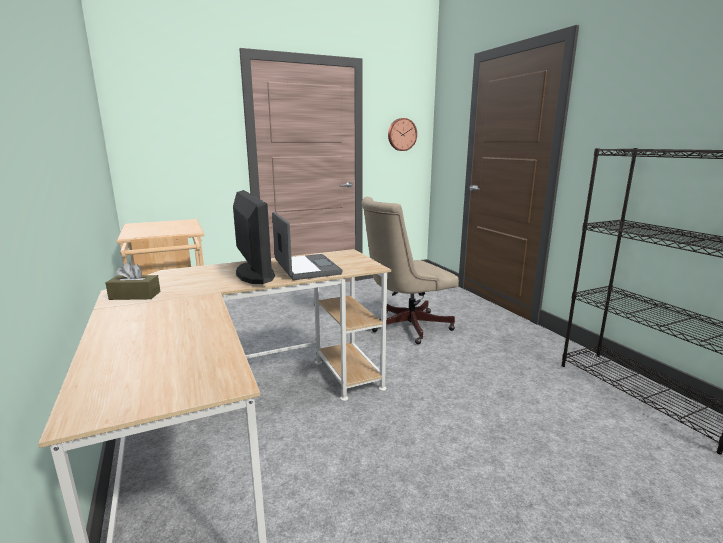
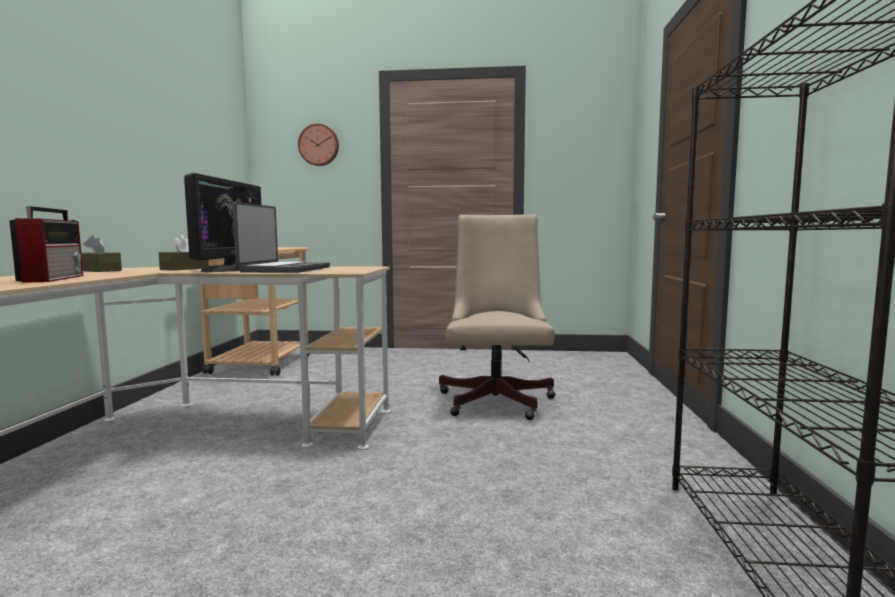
camera: 30 degrees right, 10 degrees down
(182, 324) = (54, 278): none -> radio
(208, 278) = (184, 269): none -> brown tissue box
(401, 134) = (583, 156): wall clock -> wall clock (319, 145)
(405, 326) = (497, 398): beige office chair -> beige office chair turned 90 degrees clockwise

